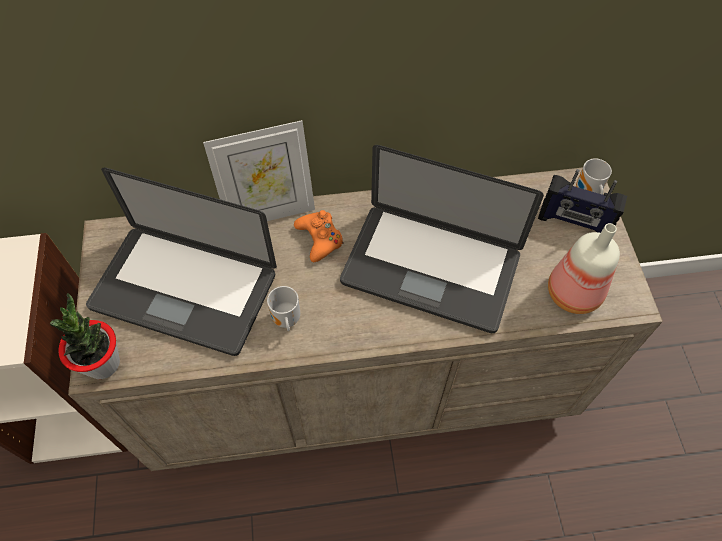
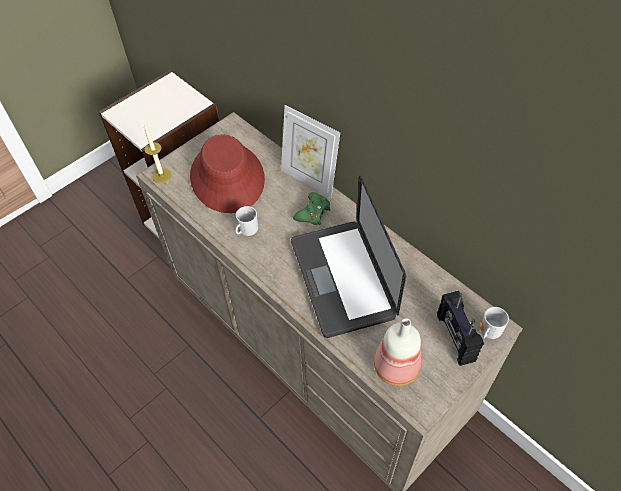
camera: 55 degrees right, 5 degrees down
(103, 363) = (161, 175): potted plant -> candle
(184, 290) = (228, 177): laptop -> red hat
(320, 239) = (313, 213): orange game controller -> green game controller

